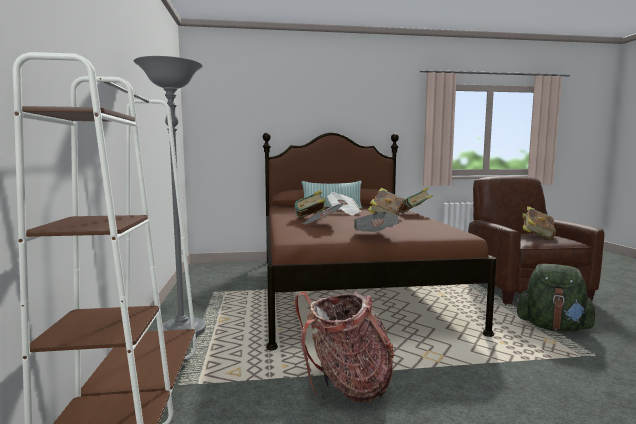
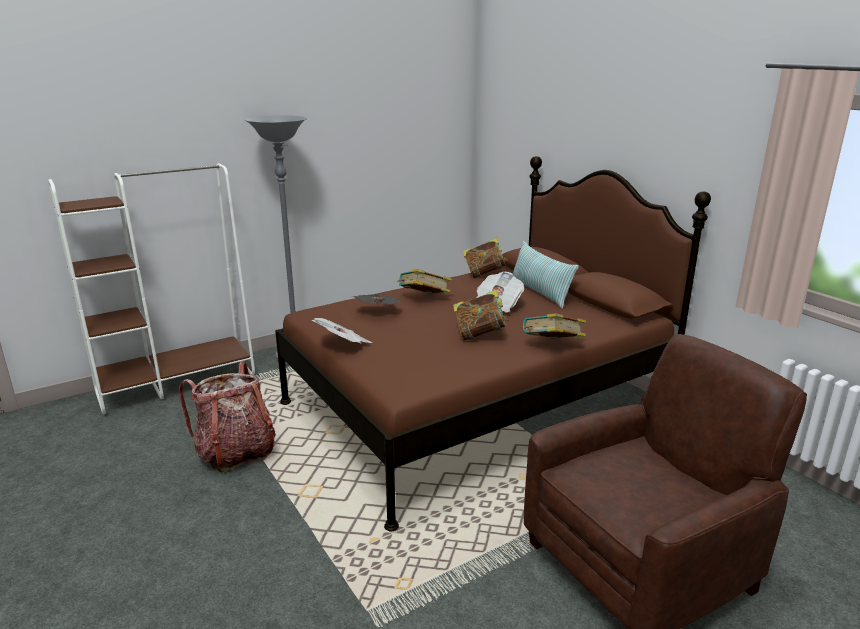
camera: 65 degrees right, 15 degrees up
(537, 236) = (642, 485): book -> book (484, 274)
(553, 327) = (462, 592): green backpack -> none

